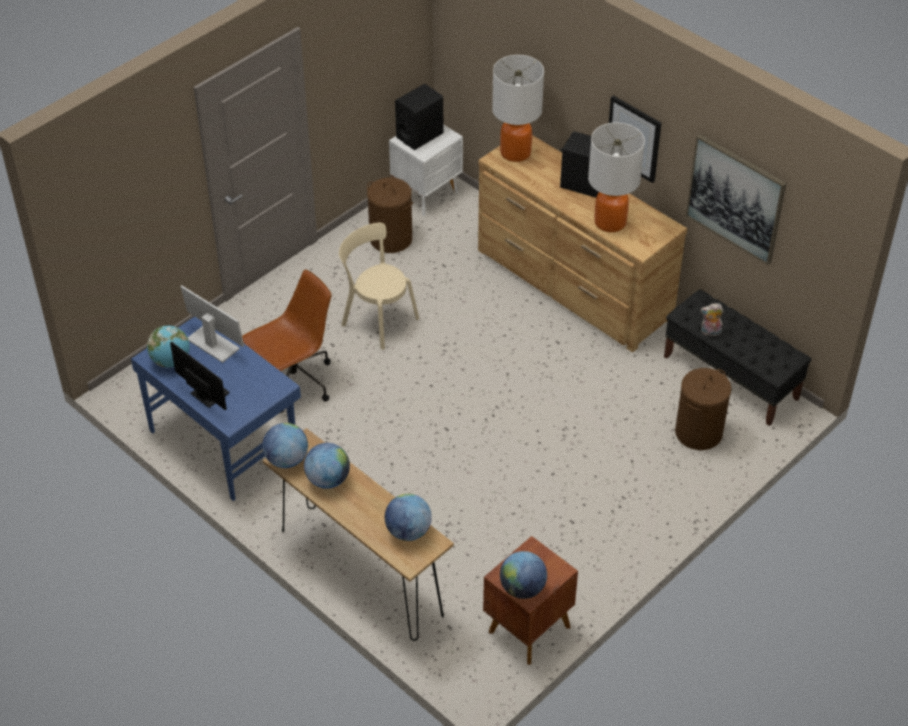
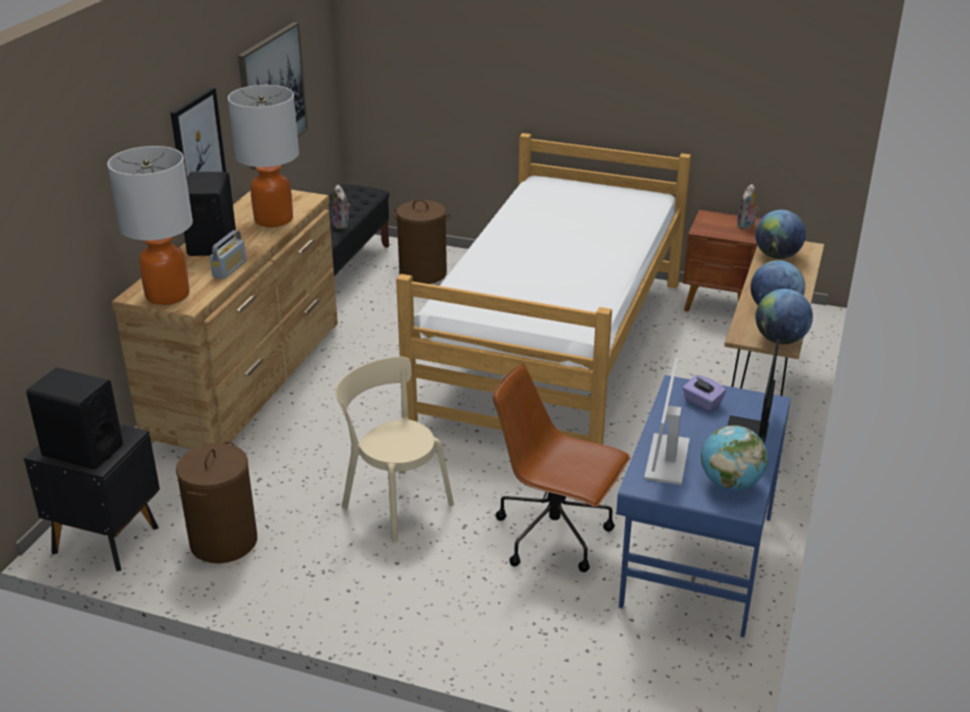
camera: 115 degrees left, 15 degrees down
(254, 388) = (702, 402): none -> purple tissue box
(377, 320) = (394, 503): beige chair -> beige chair turned 120 degrees clockwise
(427, 194) = (105, 538): white nightstand -> black nightstand
(517, 474) = (555, 348): none -> bed
(522, 588) = (746, 226): globe -> plush toy
(537, 185) = (229, 269): none -> radio

